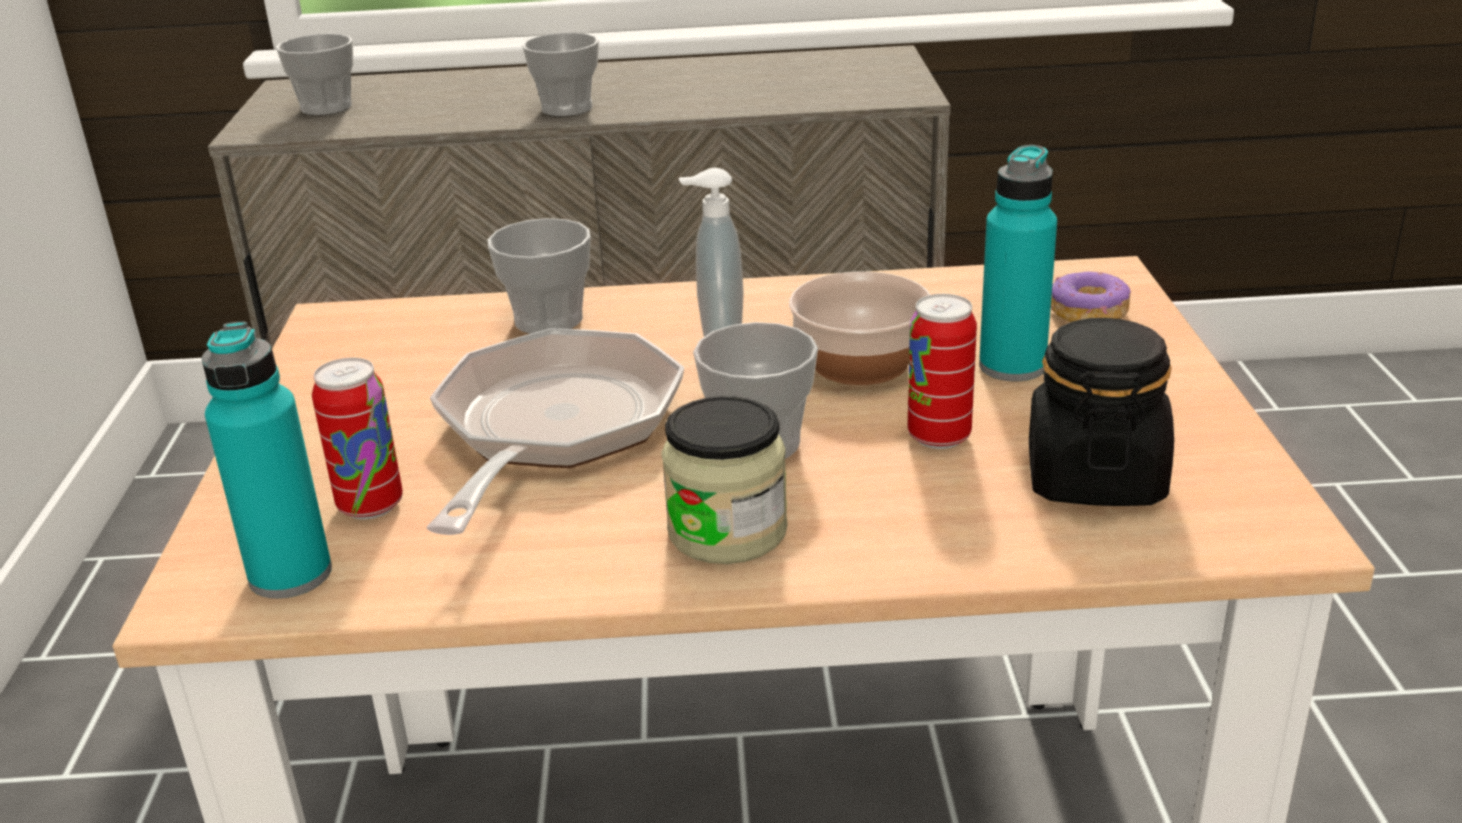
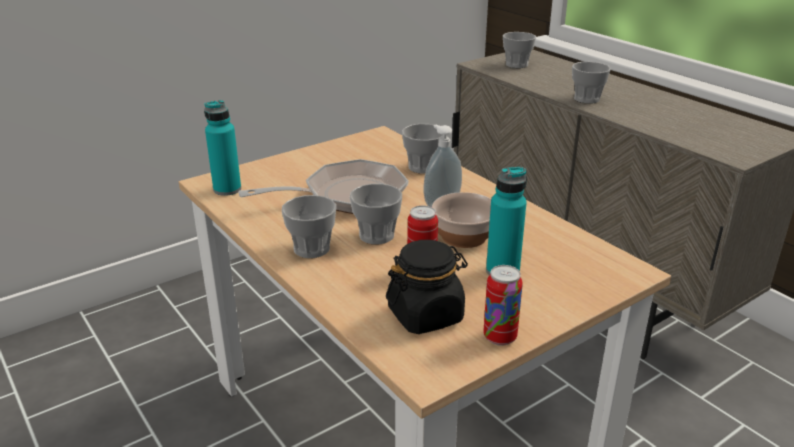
camera: 55 degrees right, 0 degrees up
(370, 505) = (273, 186): can -> can (499, 337)
(727, 531) = (311, 249): jar -> cup
(1088, 312) = (583, 277): donut -> none

